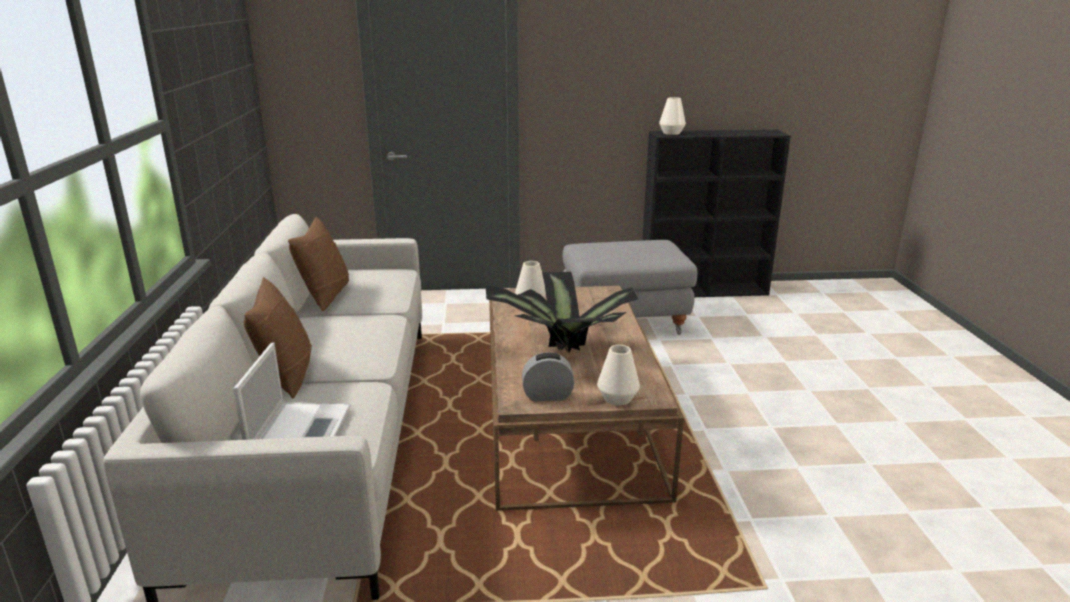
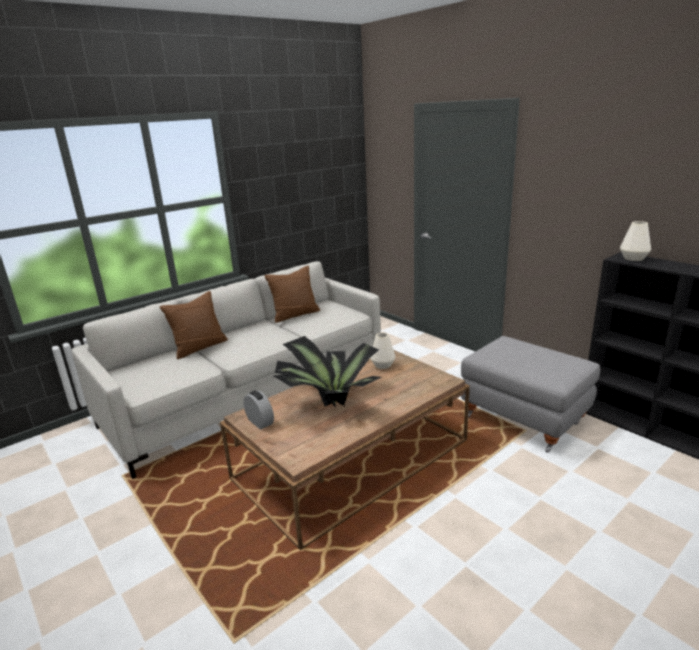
camera: 55 degrees right, 0 degrees up
(301, 430) = (147, 374): laptop -> none
(617, 398) = (281, 447): white vase -> none

